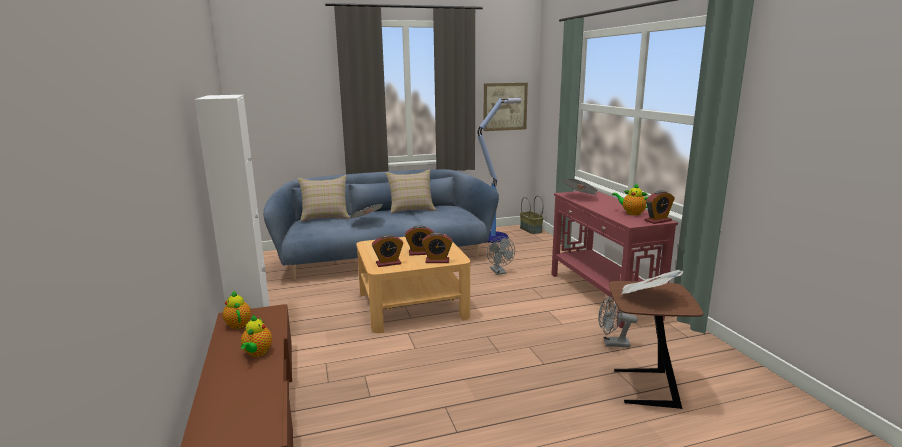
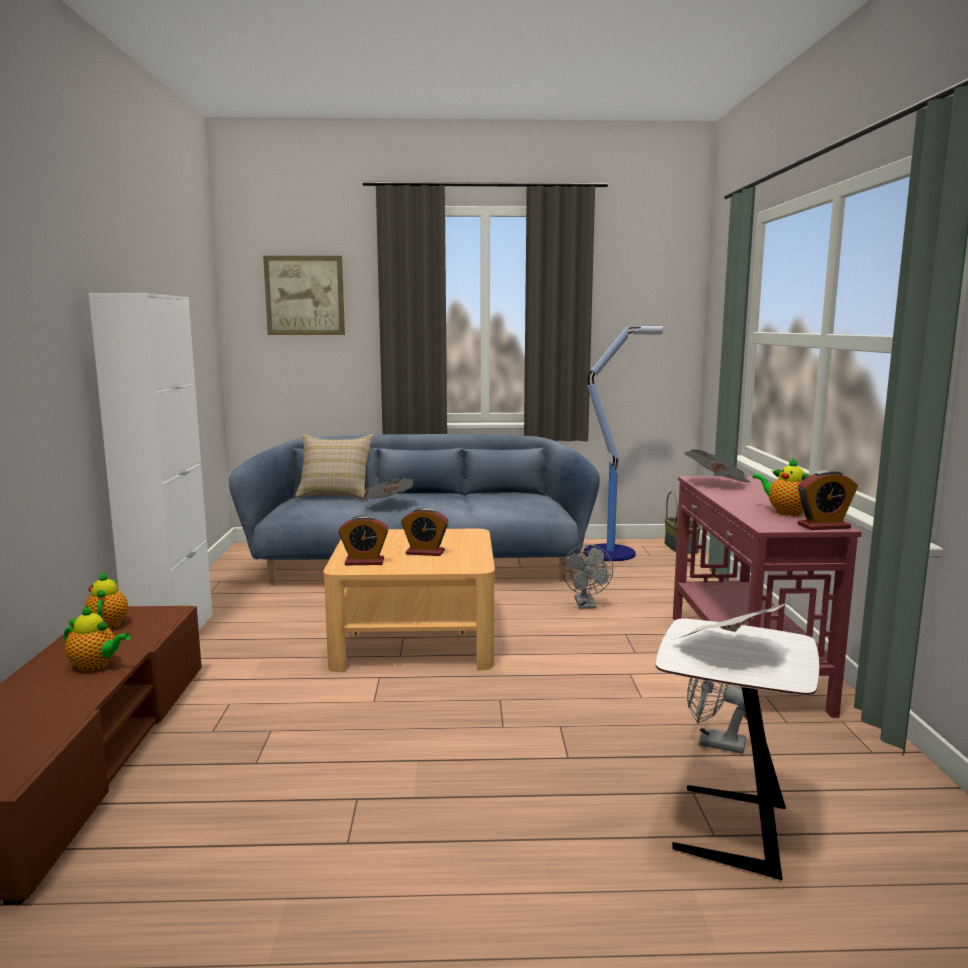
camera: 15 degrees right, 5 degrees down
(257, 353) = (96, 666): teapot -> teapot turned 90 degrees counterclockwise
(411, 209) = (468, 494): beige pillow -> none
(437, 261) = (441, 566): alarm clock -> none
(505, 106) = (645, 342): picture -> picture (304, 295)
(643, 388) = (726, 829): brown side table -> white side table

